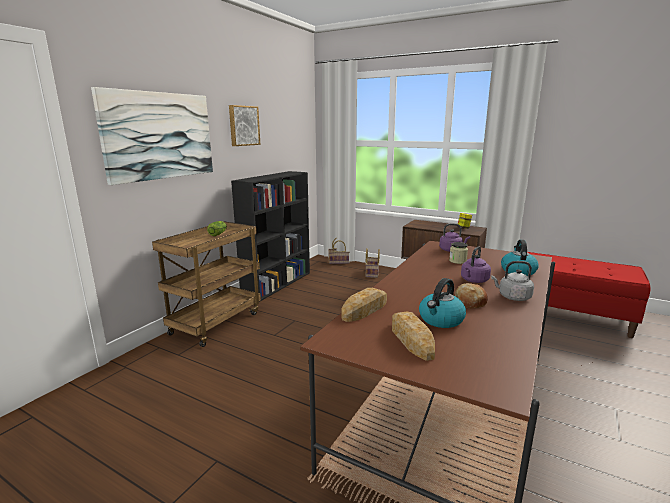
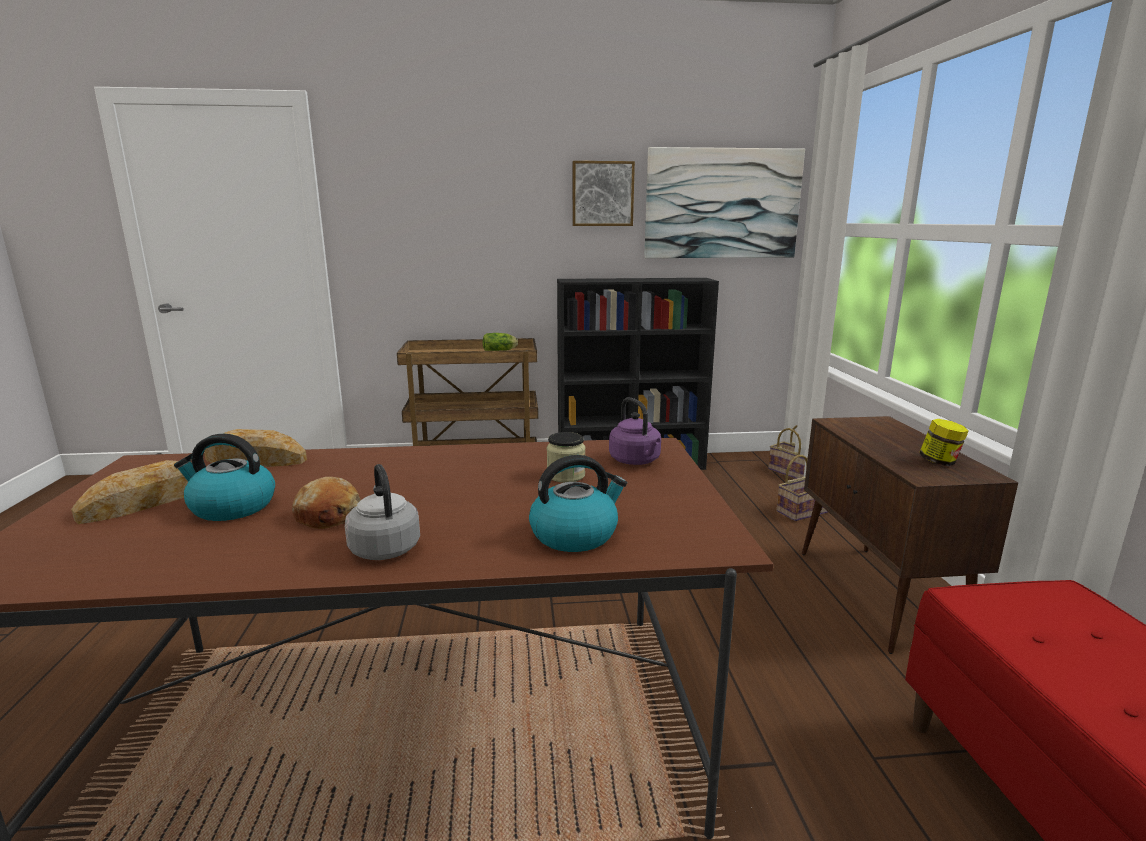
camera: 55 degrees right, 0 degrees up
(159, 136) = (440, 206): picture -> picture (722, 204)
(474, 280) = (455, 503): purple kettle -> none

